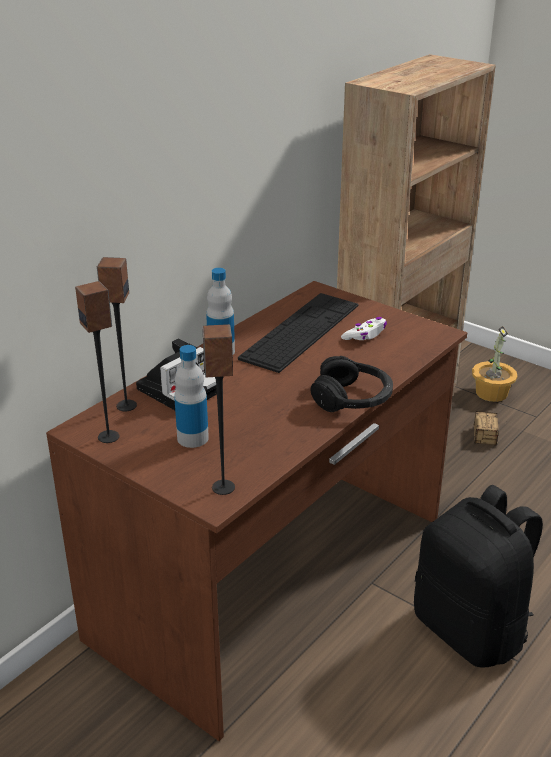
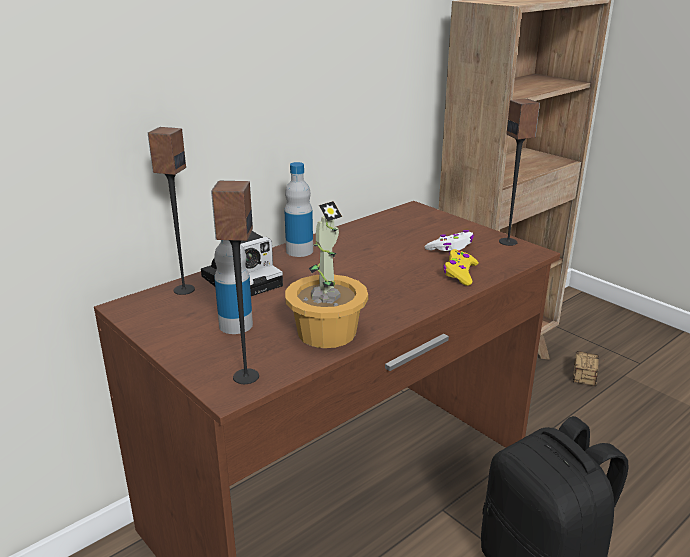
camera: 10 degrees right, 5 degrees down
(109, 436) = (152, 316): speaker -> speaker (508, 242)
(301, 331) = (386, 240): keyboard -> none
(352, 399) = (419, 303): black headphones -> none
(381, 363) = (460, 273): none -> yellow game controller
(491, 393) = (595, 337): potted plant -> potted plant (326, 332)

